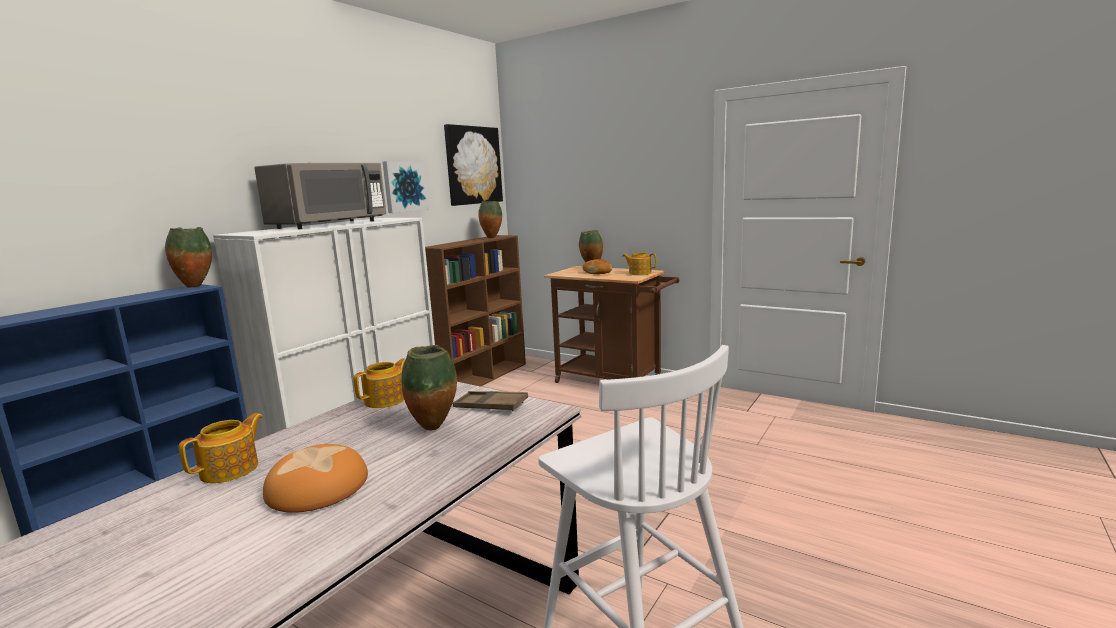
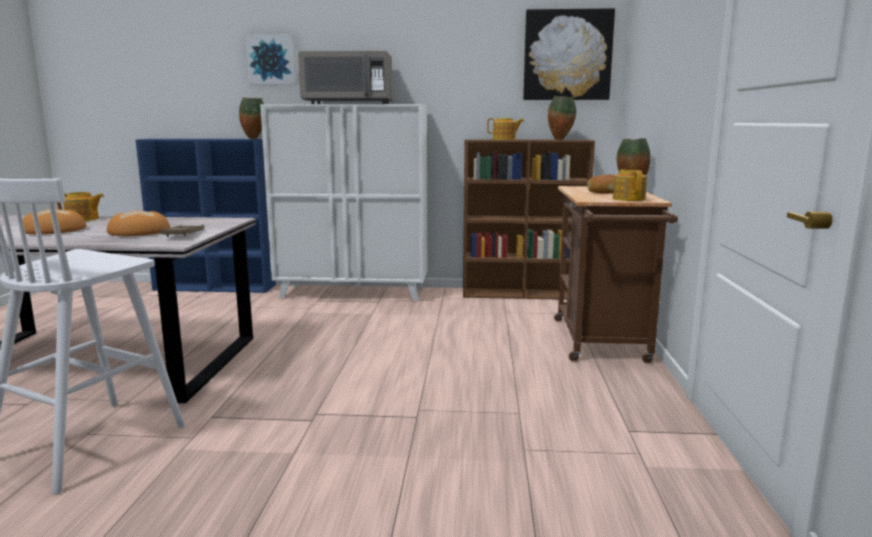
camera: 60 degrees right, 0 degrees up
(386, 400) = (194, 220): teapot -> teapot (504, 139)
(404, 186) = (462, 76): picture -> picture (272, 60)
(435, 428) = (139, 232): vase -> bread

